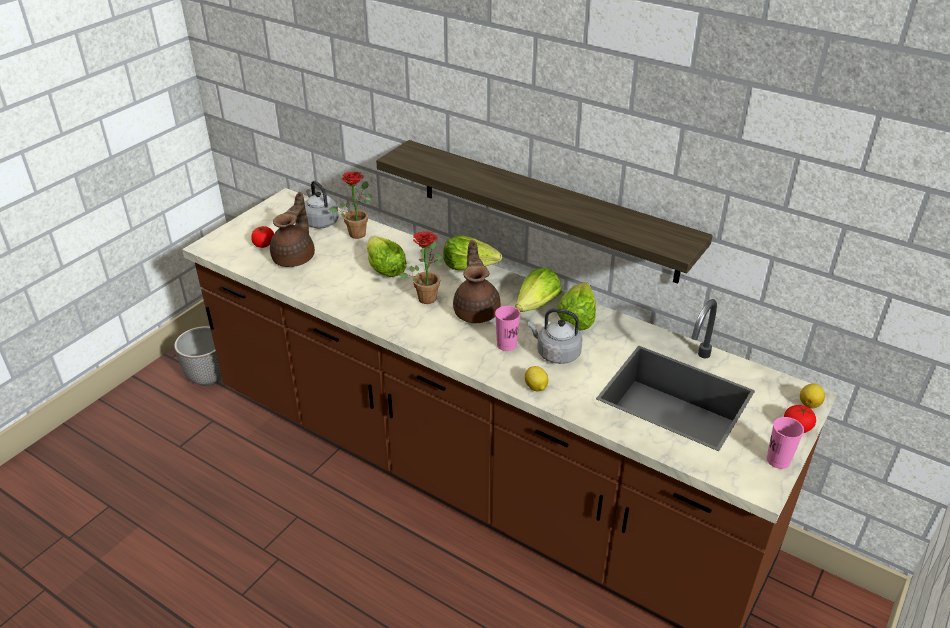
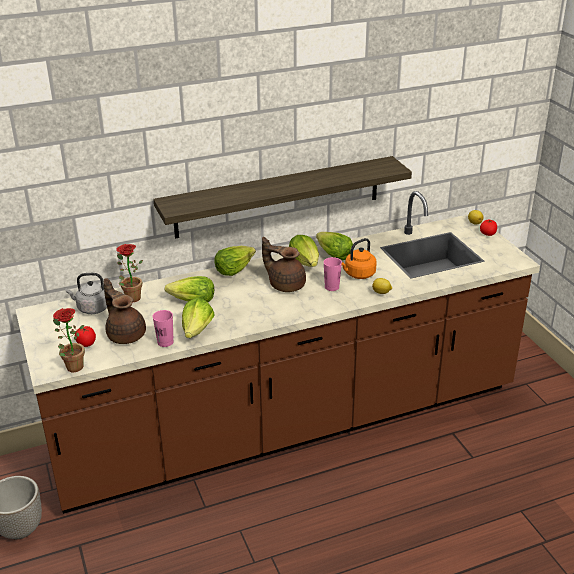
camera: 55 degrees left, 5 degrees down
(337, 293) = (197, 330): none -> lettuce
(427, 296) = (246, 296): potted plant -> potted plant (72, 366)
(556, 353) = (358, 274): grey kettle -> orange kettle
(778, 460) = (505, 249): pink cup -> pink cup (165, 342)

